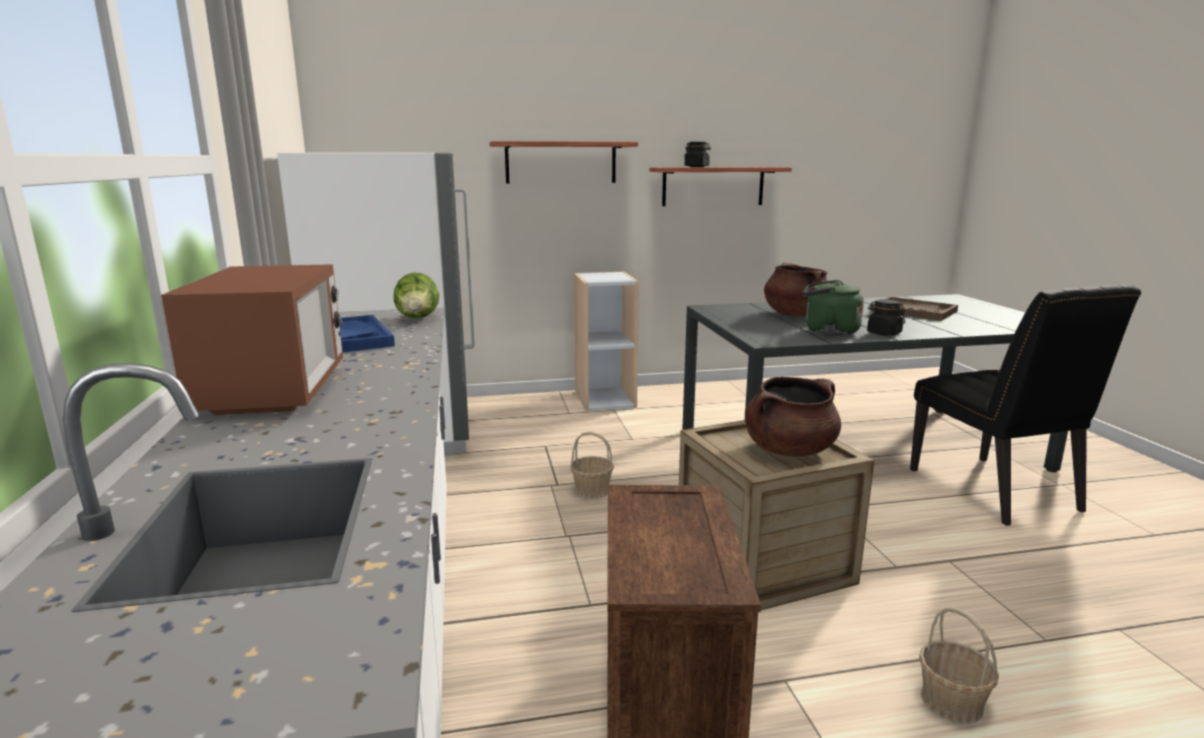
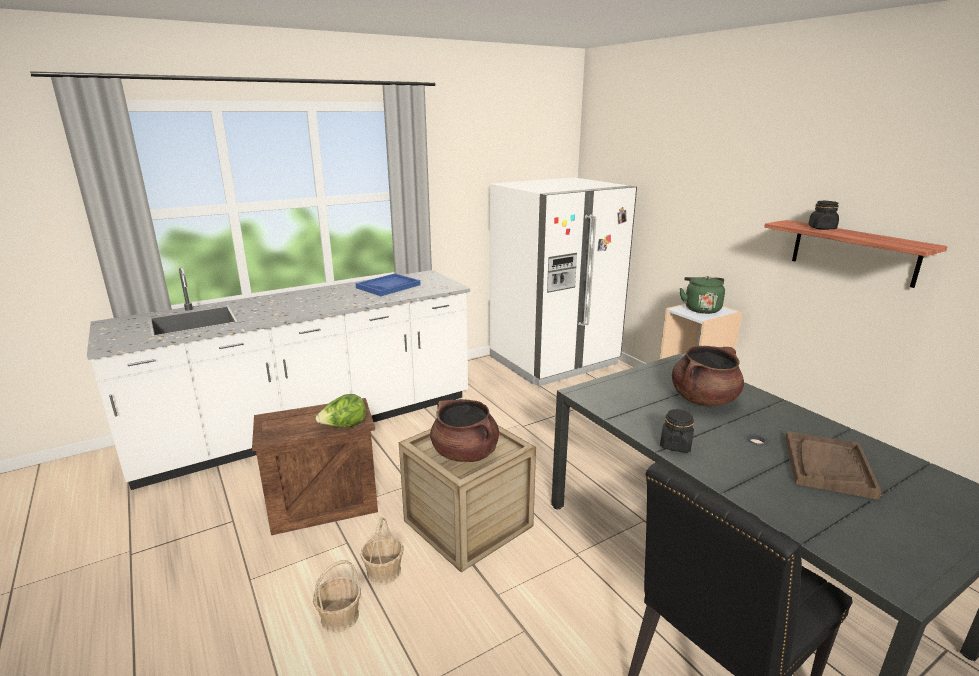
camera: 70 degrees right, 5 degrees up
(275, 392) = (307, 295): microwave -> none
(418, 319) = (436, 289): lettuce -> lettuce (344, 426)
(561, 162) = (712, 203): shelf -> none
(592, 490) = (523, 439): basket -> basket (384, 571)
(827, 331) = (649, 417): green kettle -> green kettle (701, 309)

